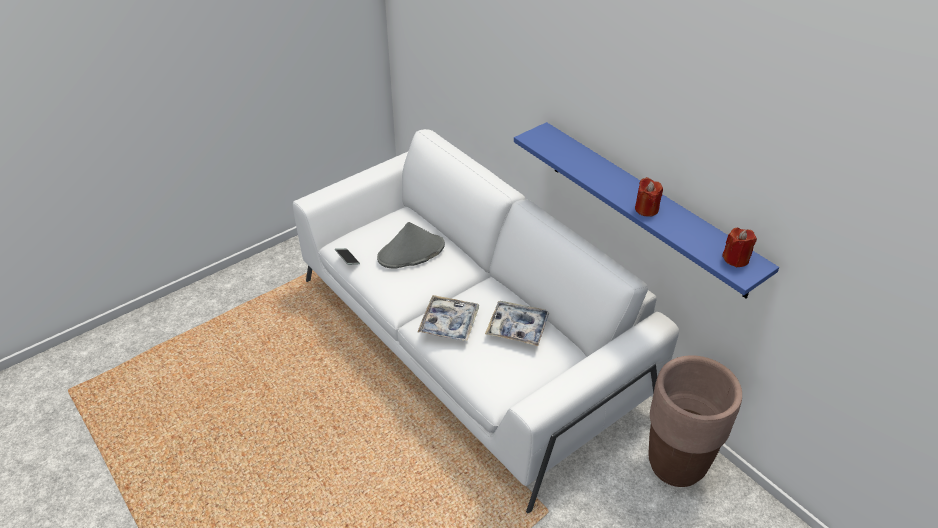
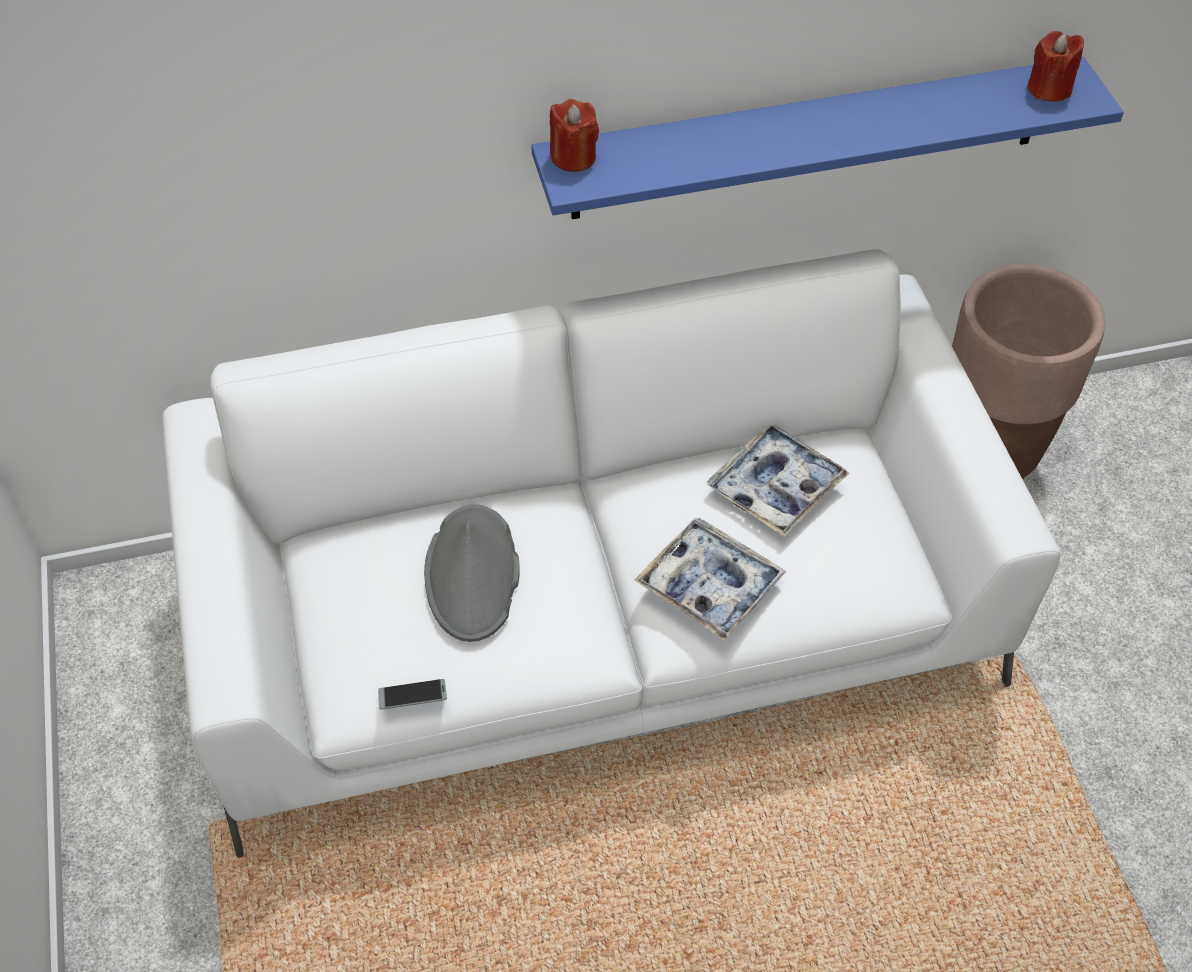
camera: 65 degrees left, 10 degrees up
(646, 209) = (877, 128): red candle -> red candle (573, 157)

